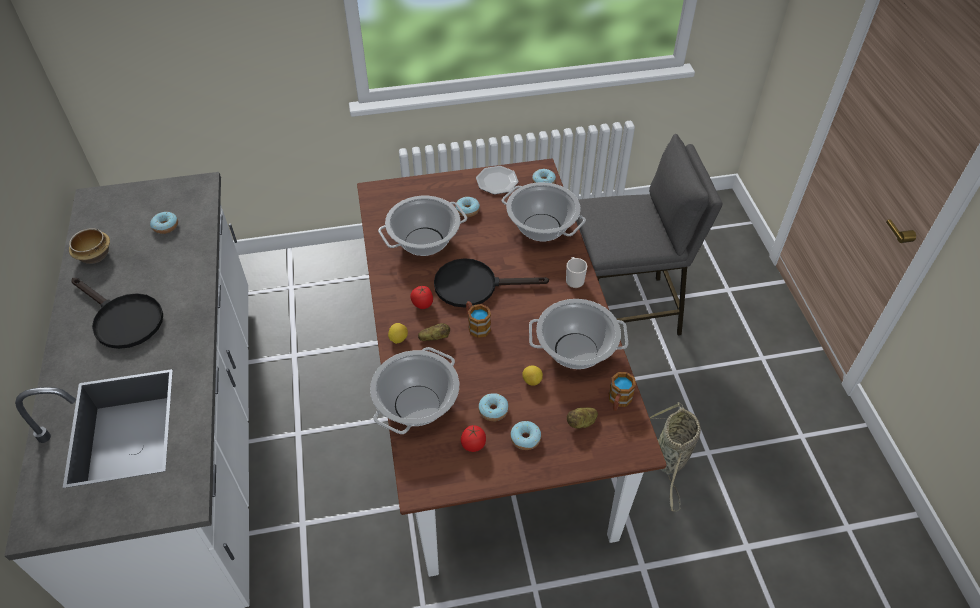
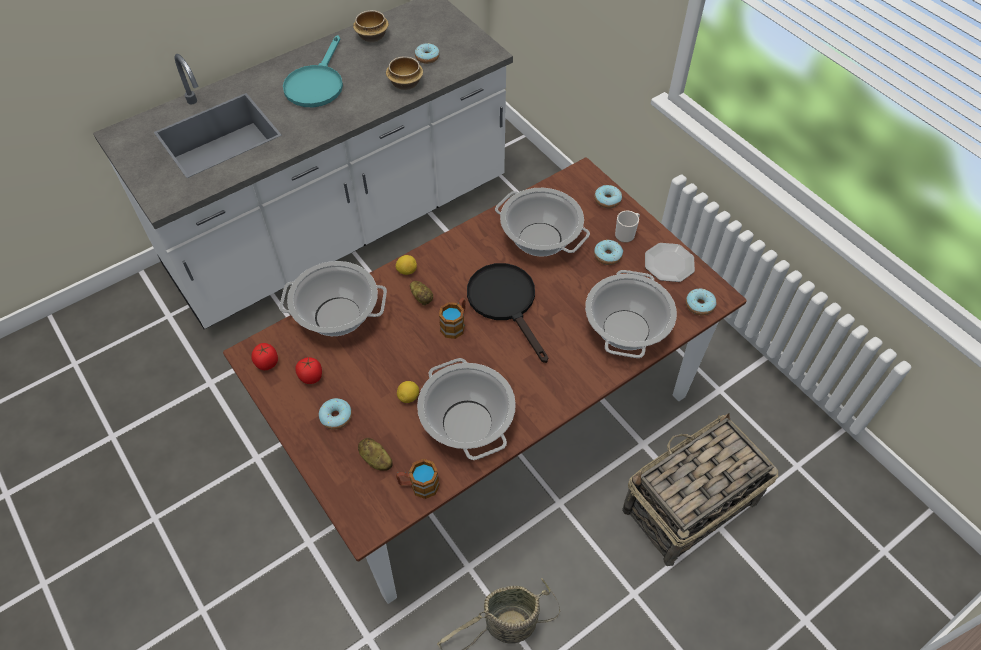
camera: 65 degrees right, 5 degrees up
(123, 319) = (316, 84): black frying pan -> turquoise frying pan
(186, 253) = (404, 83): none -> bowl
(422, 304) = (458, 271): tomato -> tomato (267, 363)
(493, 410) = (358, 378): donut -> donut (607, 200)
(574, 279) = (567, 387): mug -> mug (626, 234)
(623, 312) = (688, 507): grey stool -> basket

